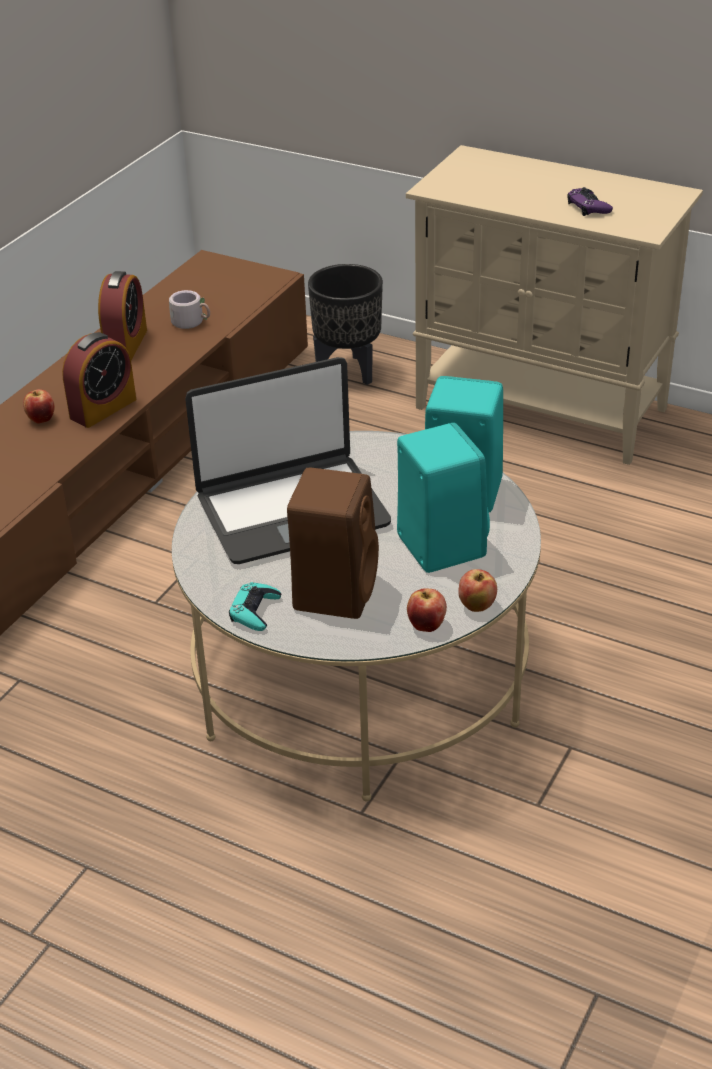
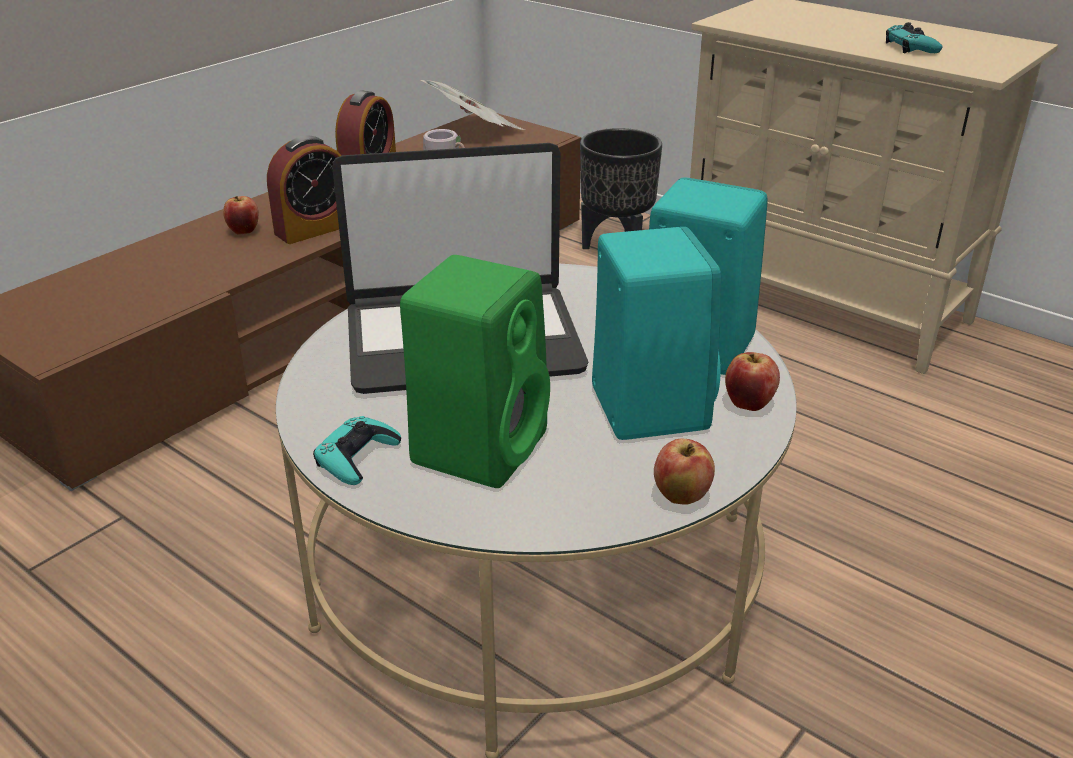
camera: 10 degrees right, 5 degrees down
(202, 278) = (474, 131): none -> newspaper
(335, 590) = (480, 445): brown speaker -> green speaker
(426, 625) = (597, 514): apple -> apple (749, 404)
(588, 207) = (910, 47): purple game controller -> turquoise game controller

